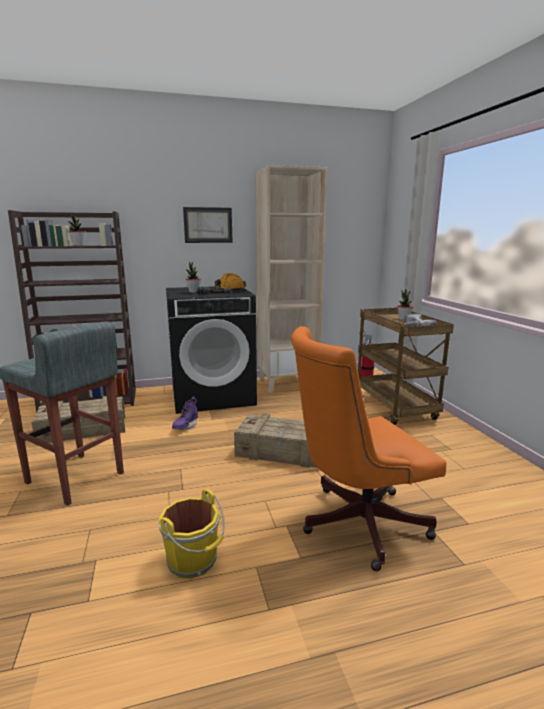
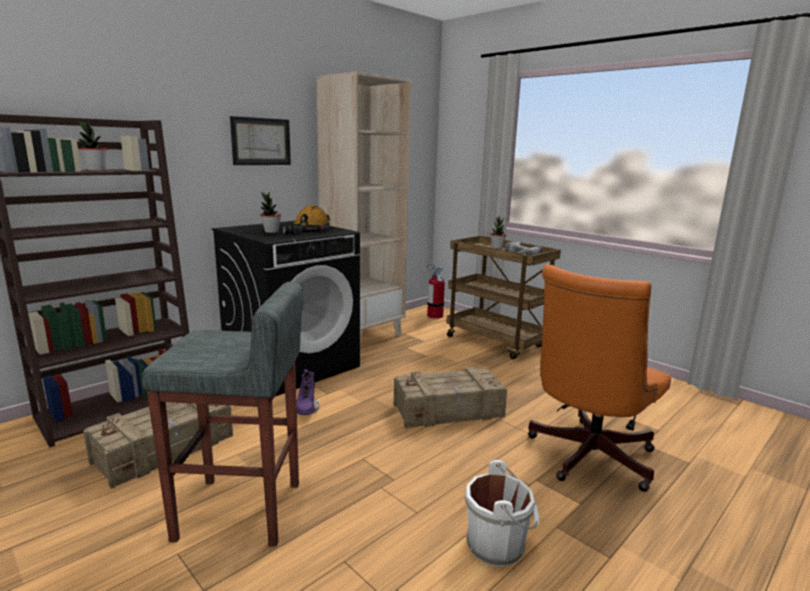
camera: 30 degrees left, 0 degrees up
(194, 561) = (498, 545): yellow bucket -> white bucket

